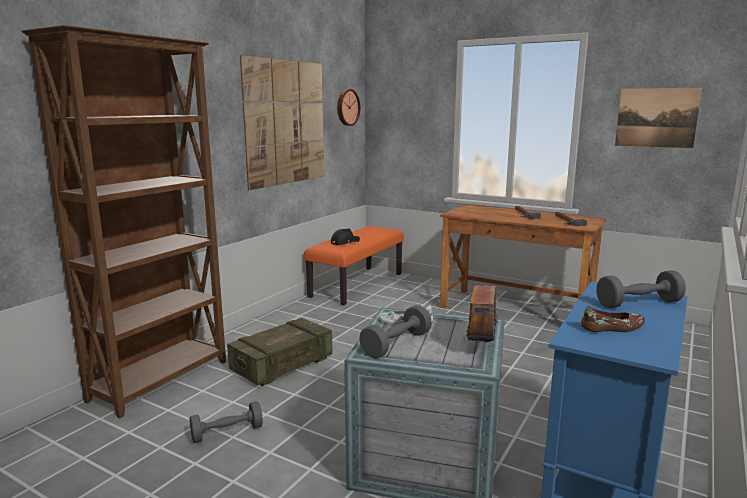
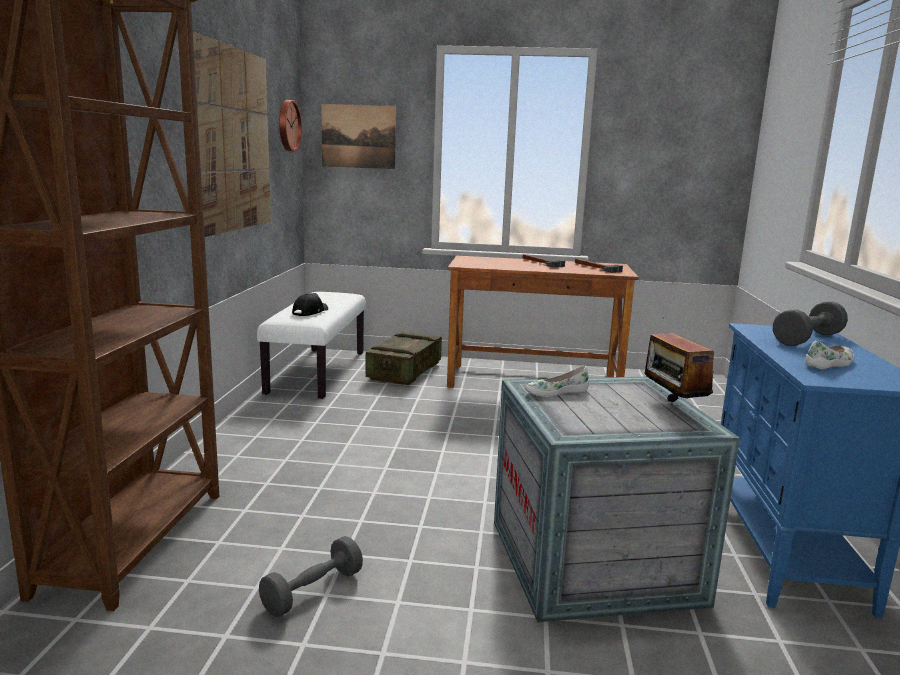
camera: 25 degrees left, 0 degrees up
(282, 365) = (308, 486): crate -> crate (405, 371)
(357, 285) = (317, 371): orange bench -> white bench
(396, 344) = (584, 418): grey dumbbell -> none
(613, 328) = (830, 364): brown shoe -> white shoe
(656, 117) = (671, 150): picture -> picture (358, 136)

